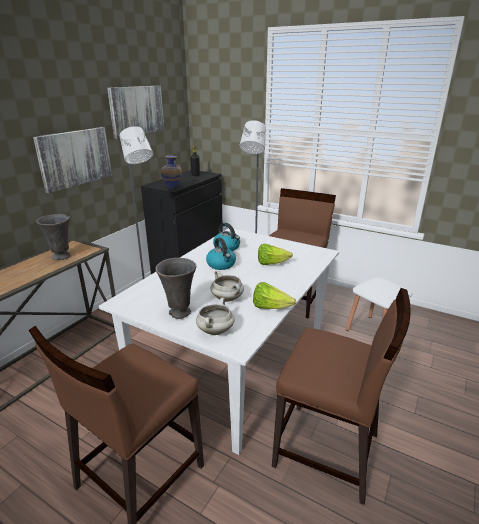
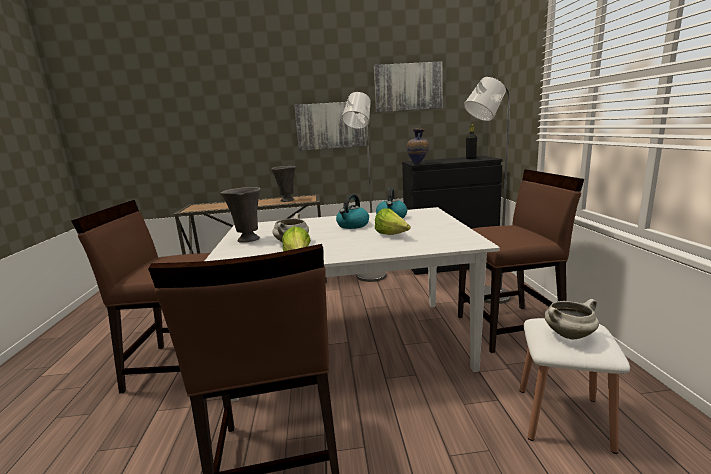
camera: 55 degrees right, 10 degrees down
(215, 330) = (232, 254): white cooking pot -> white cooking pot (569, 334)

